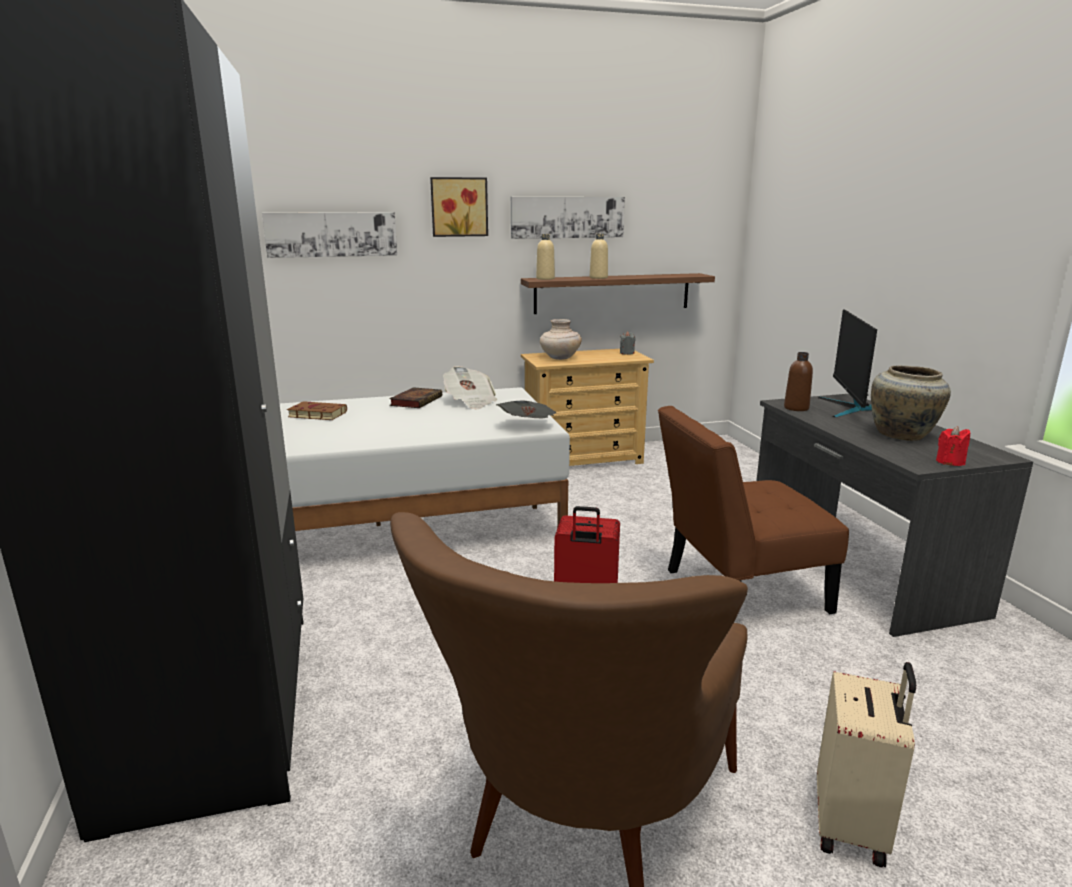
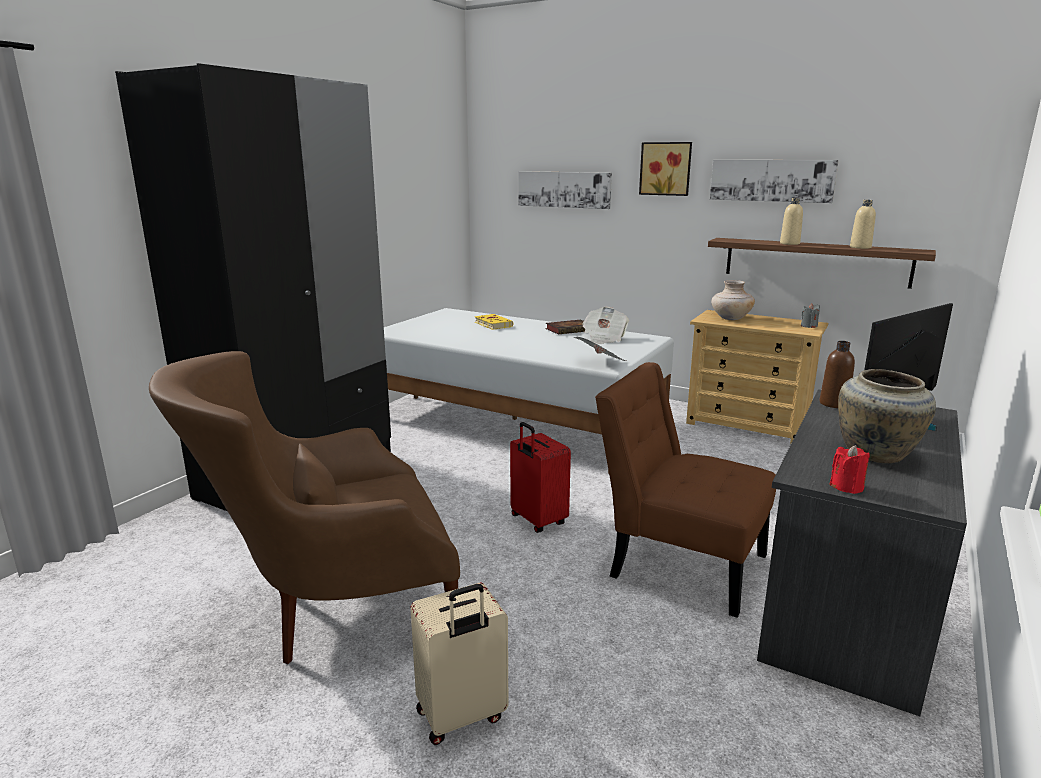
camera: 45 degrees right, 0 degrees up
(316, 414) = (492, 324): brown book -> yellow book
(545, 278) = (734, 240): beige bottle -> beige bottle (860, 247)

